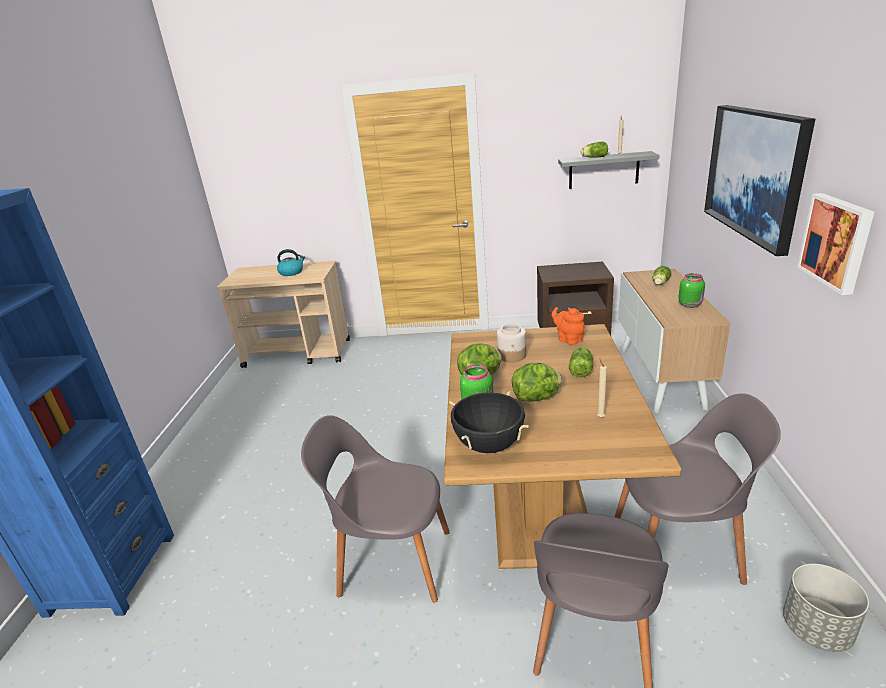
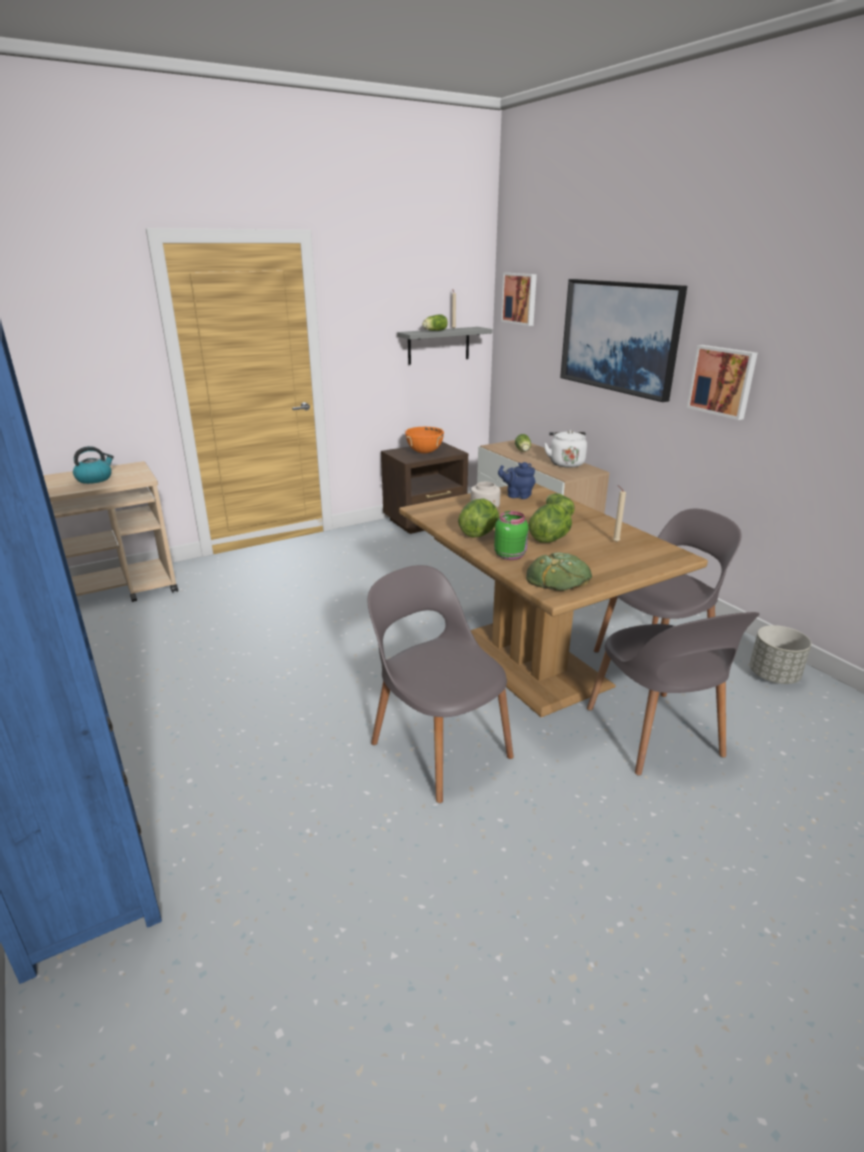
camera: 35 degrees left, 0 degrees up
(392, 561) = (439, 747): grey chair -> grey chair turned 75 degrees clockwise
(489, 445) = (558, 578): black cooking pot -> bread
(568, 339) = (517, 495): orange teapot -> blue teapot
(572, 272) = (424, 452): none -> orange cooking pot
(689, 123) = (520, 298): none -> picture
(690, 304) = (565, 463): green jar -> white kettle

